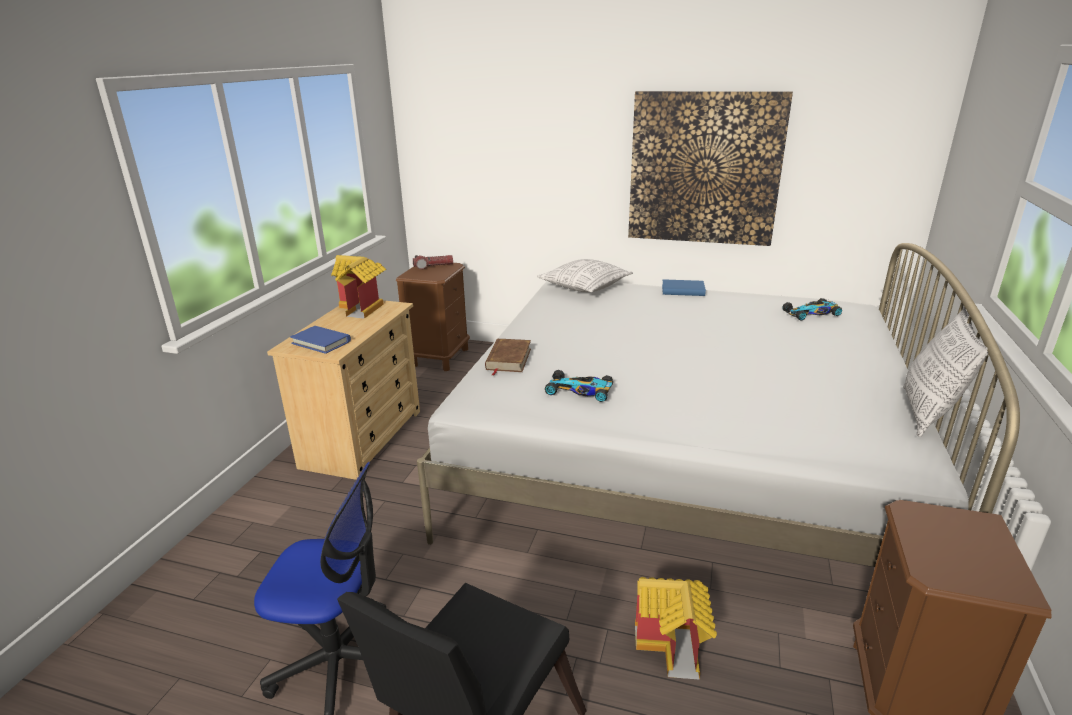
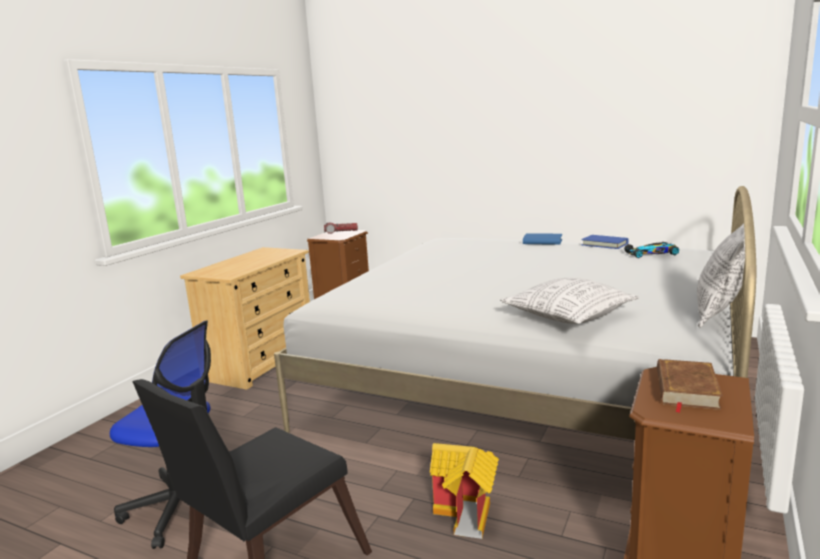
camera: 10 degrees right, 10 degrees down
(321, 342) = (223, 270): blue book -> blue book (604, 244)
(363, 308) = (267, 253): toy house -> none
(508, 359) = (364, 280): brown book -> brown book (686, 389)
(581, 391) = (411, 297): toy car -> none
(585, 287) = (458, 240): pillow -> pillow (568, 316)
(704, 169) = (564, 140): picture -> none

